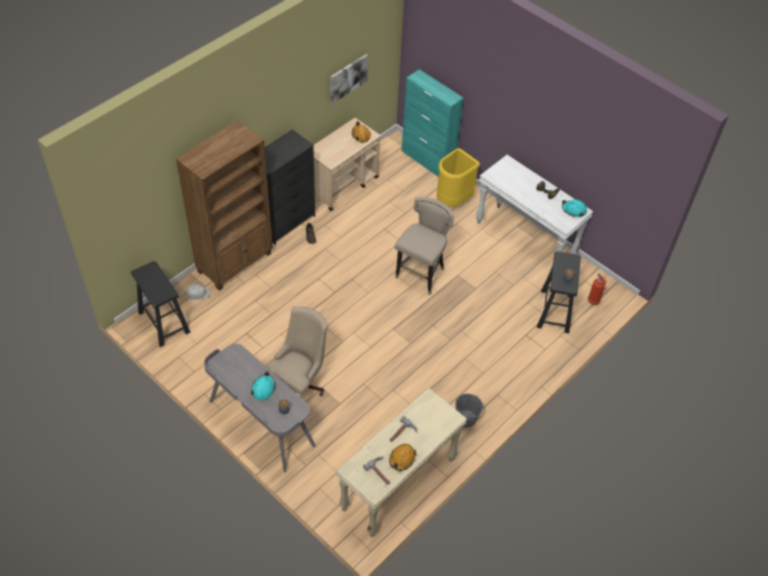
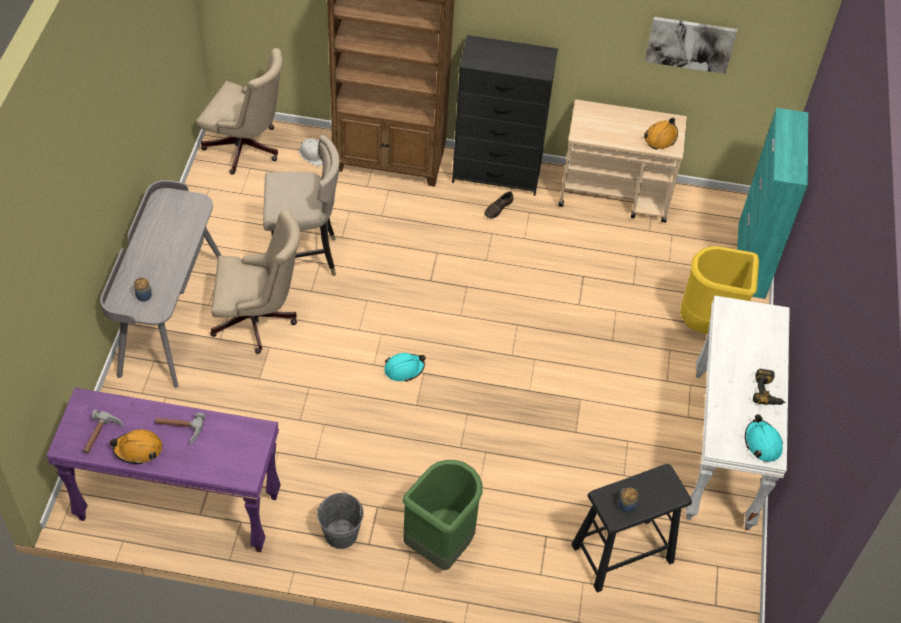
camera: 55 degrees right, 0 degrees up
(164, 323) = (247, 149): black stool -> beige office chair
(263, 389) = (162, 259): turquoise hard hat -> turquoise hard hat (404, 369)
(398, 485) = (178, 509): beige console table -> purple console table
(421, 275) = (540, 357): beige stool -> beige stool (304, 257)
(501, 379) = (440, 544): none -> green trash can
(594, 301) = (688, 598): fire extinguisher -> none

